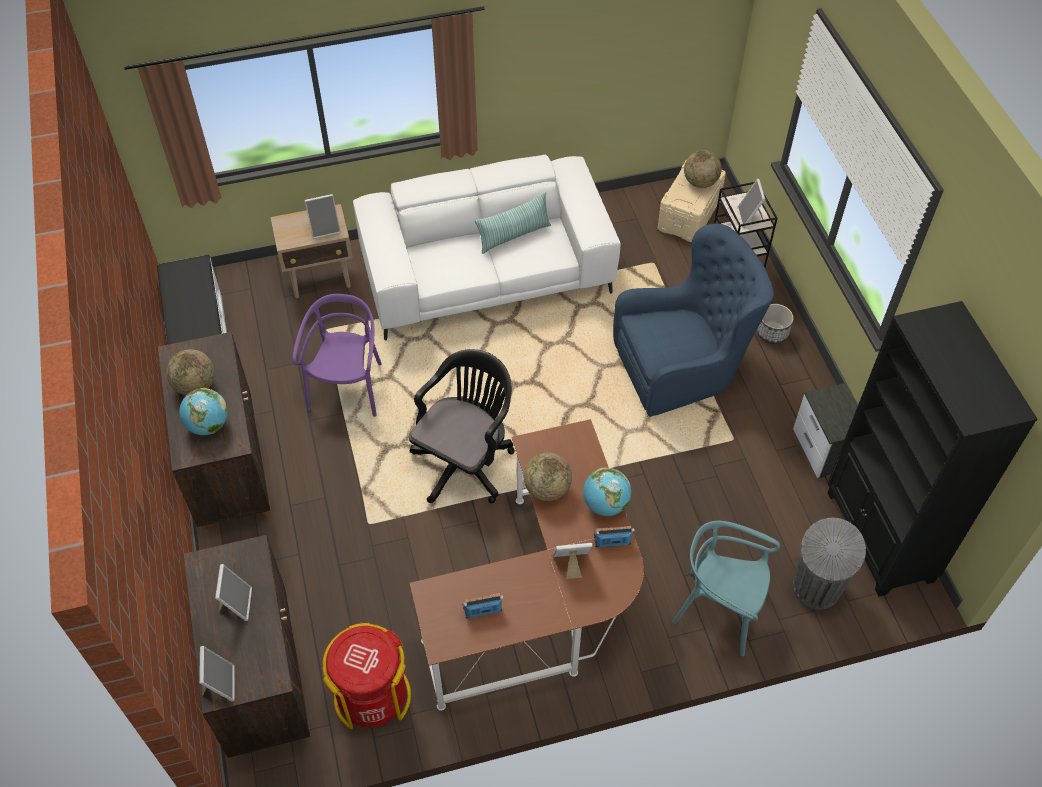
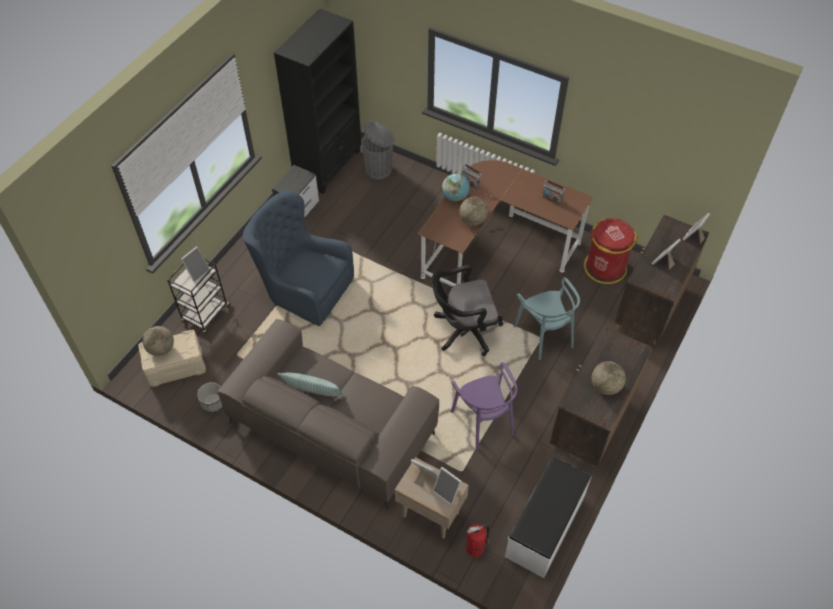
camera: 135 degrees left, 0 degrees up
(208, 425) = (615, 357): globe -> none
(254, 285) = (476, 547): none -> fire extinguisher
(348, 388) = (483, 421): purple chair -> purple chair turned 75 degrees counterclockwise
(486, 275) = (332, 427): white sofa -> brown sofa
(571, 564) = (496, 187): picture frame -> picture frame (447, 492)
(719, 610) = (426, 191): turquoise chair -> turquoise chair (544, 335)
(772, 333) = (239, 270): planter -> planter (213, 403)

